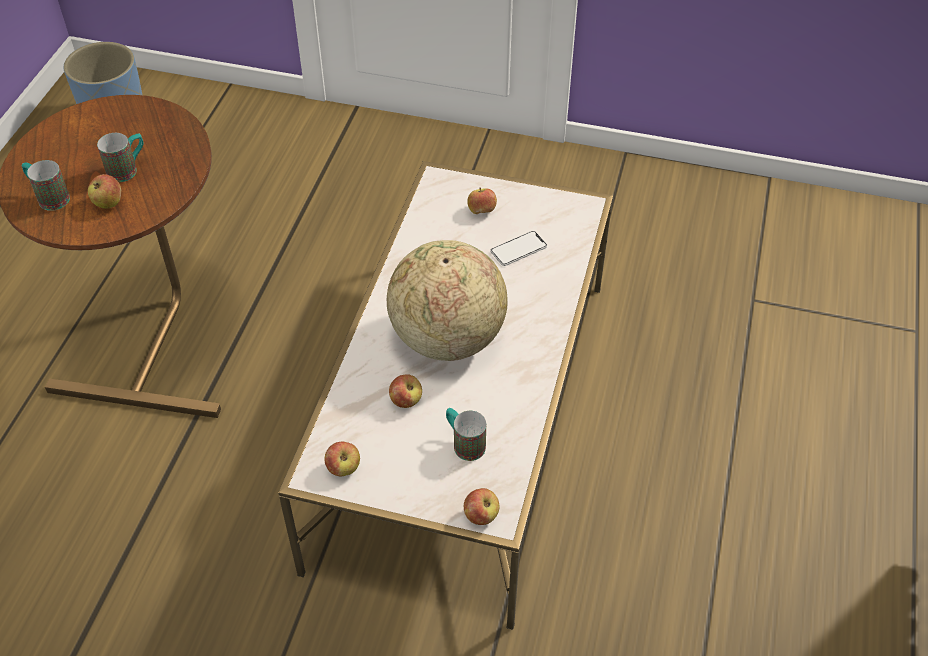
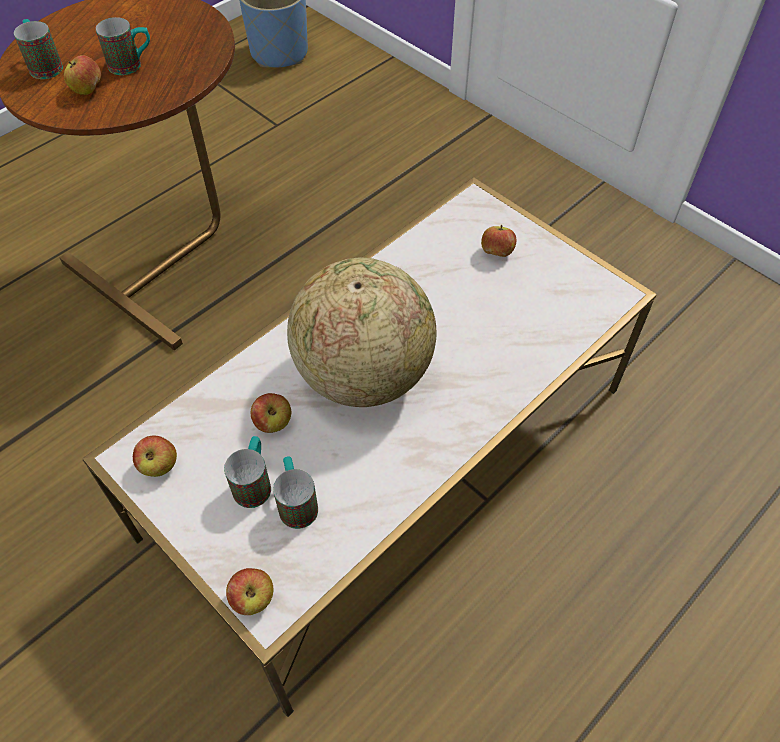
camera: 30 degrees right, 5 degrees up
(423, 445) = (254, 482): none -> mug
(518, 249) = (508, 310): phone -> none

